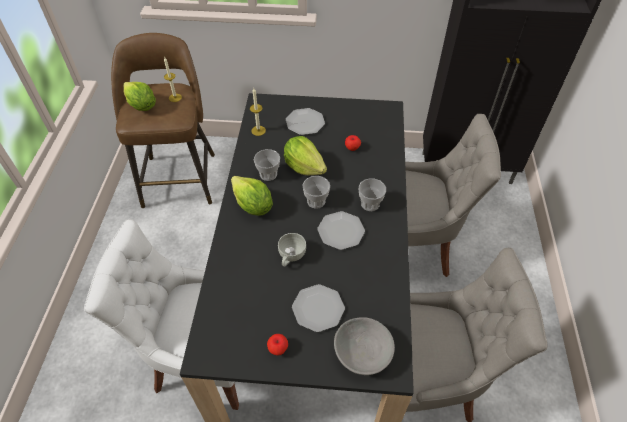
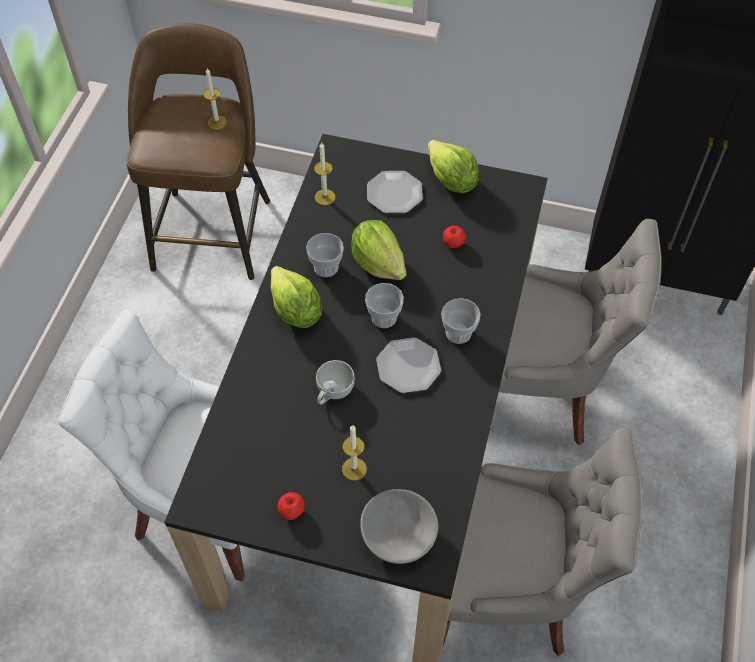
camera: 10 degrees right, 5 degrees up
(141, 106) = (167, 130): lettuce -> lettuce (451, 181)
(318, 309) = (354, 469): plate -> candle

